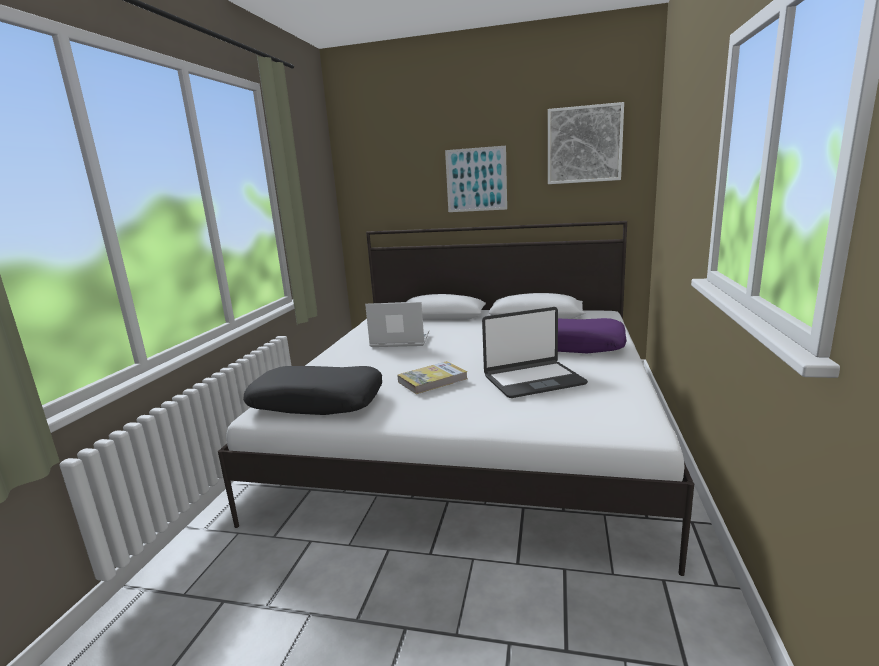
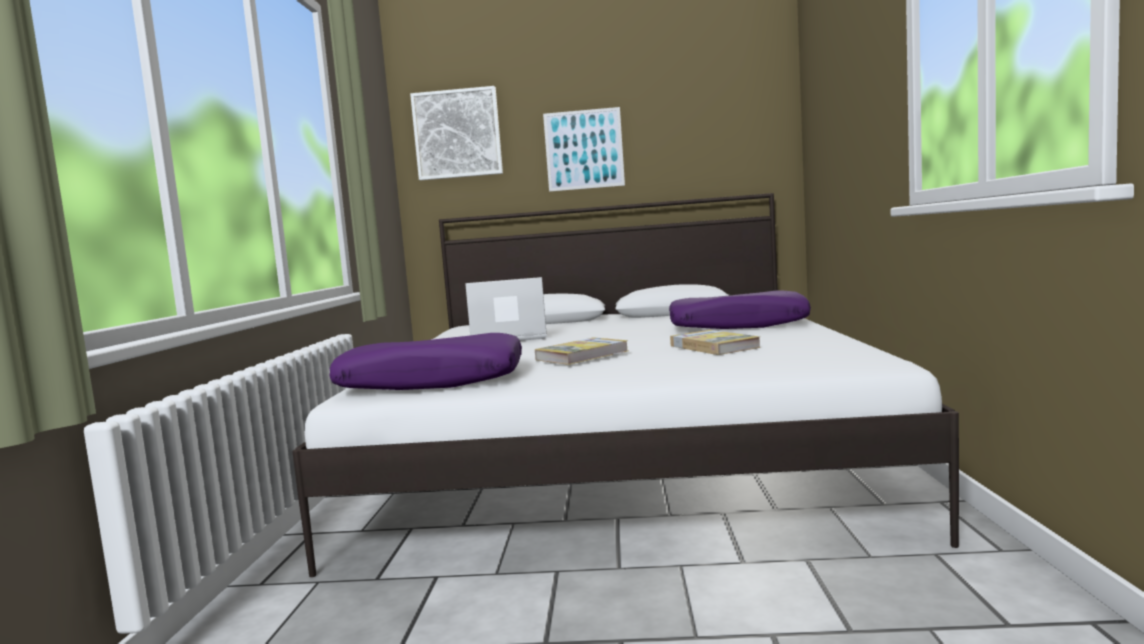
camera: 10 degrees left, 10 degrees down
(317, 401) = (432, 381): black pillow -> purple pillow
(533, 380) = (713, 346): laptop -> book
(584, 144) = (714, 105): picture -> picture (457, 134)

